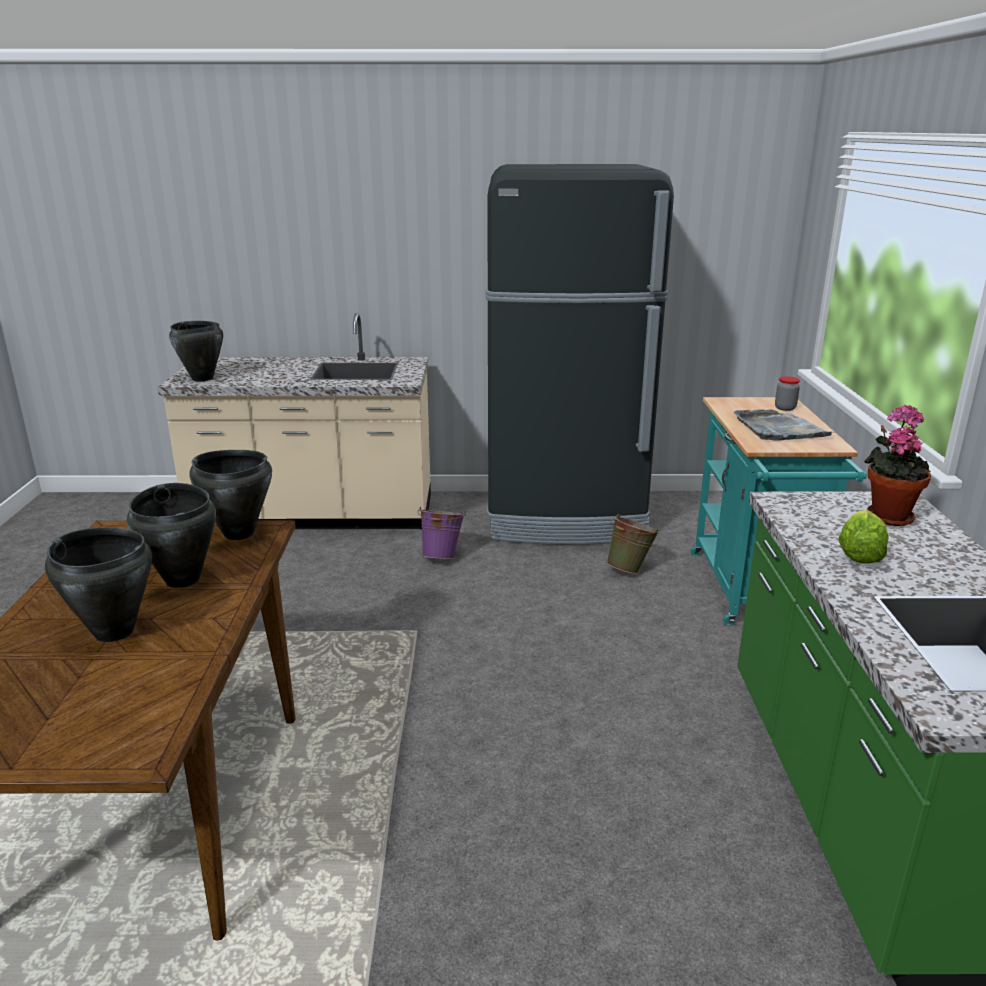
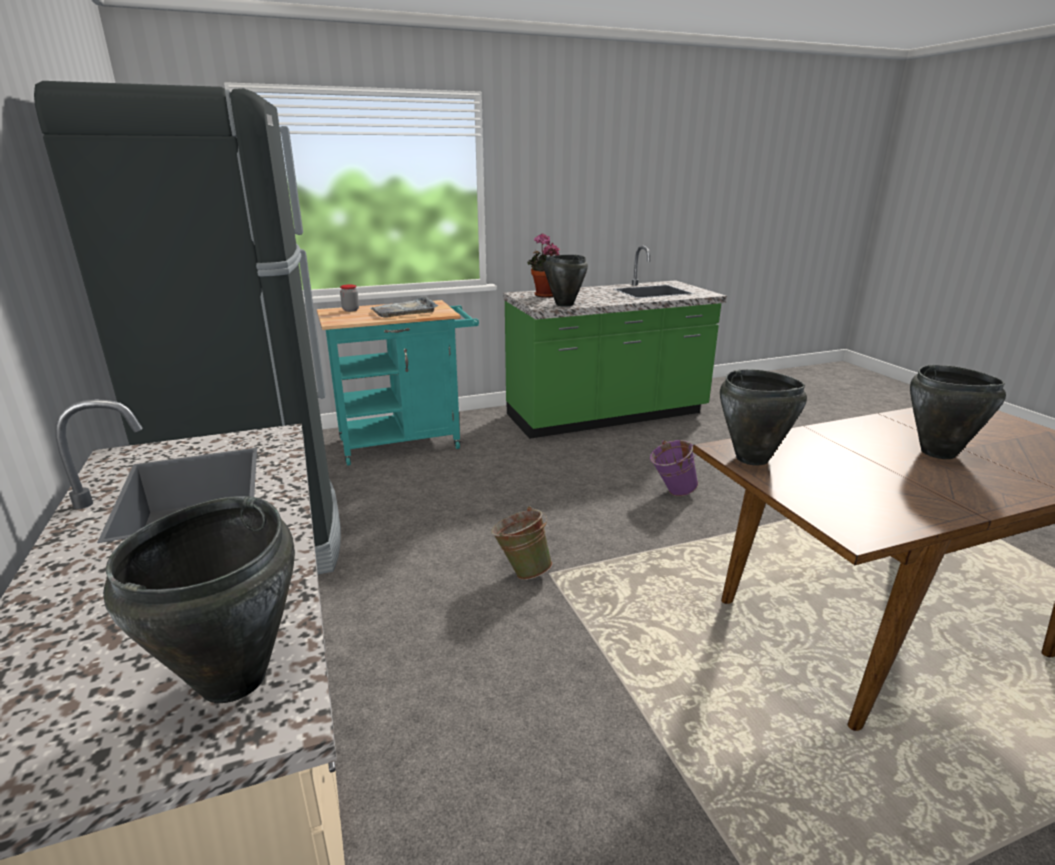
camera: 110 degrees left, 0 degrees up
(183, 579) = (847, 454): black cooking pot -> black cooking pot (564, 304)
(442, 556) = (382, 599): purple bucket -> purple bucket (671, 492)
(630, 569) = (383, 488): green bucket -> green bucket (522, 571)
(859, 555) = (598, 299): lettuce -> none

